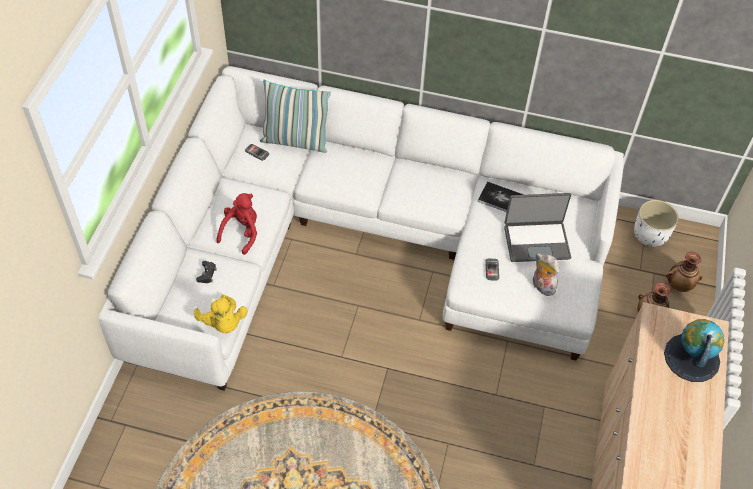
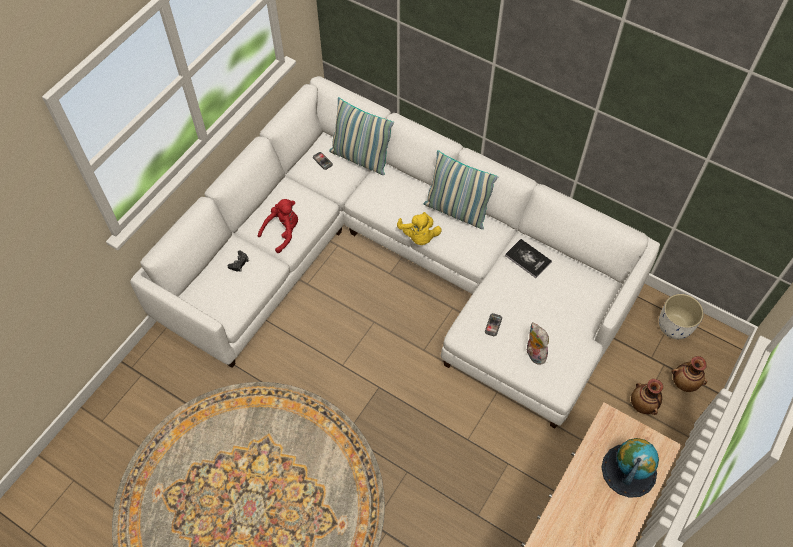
camera: 20 degrees right, 5 degrees up
(223, 323) = (236, 311): yellow plush toy -> yellow plush toy (419, 236)
(413, 170) = (456, 211): none -> pillow
(536, 241) = (545, 308): laptop -> none

